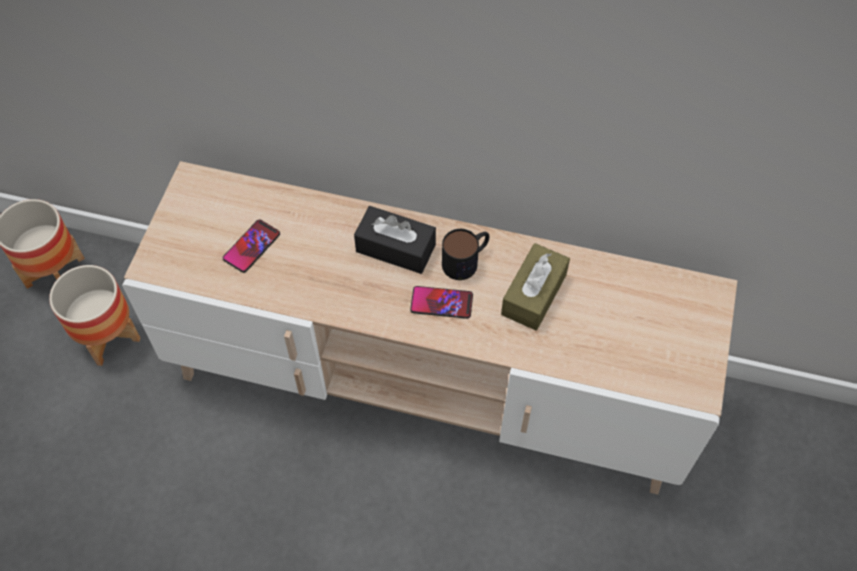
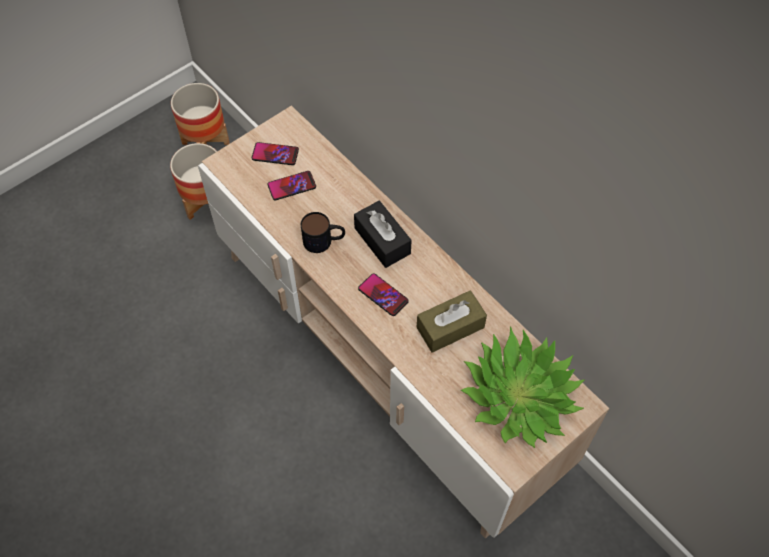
camera: 35 degrees right, 0 degrees up
(205, 223) = (275, 154): none -> phone
(466, 260) = (423, 277): mug -> mug (324, 241)
(652, 321) = (519, 397): none -> potted plant

